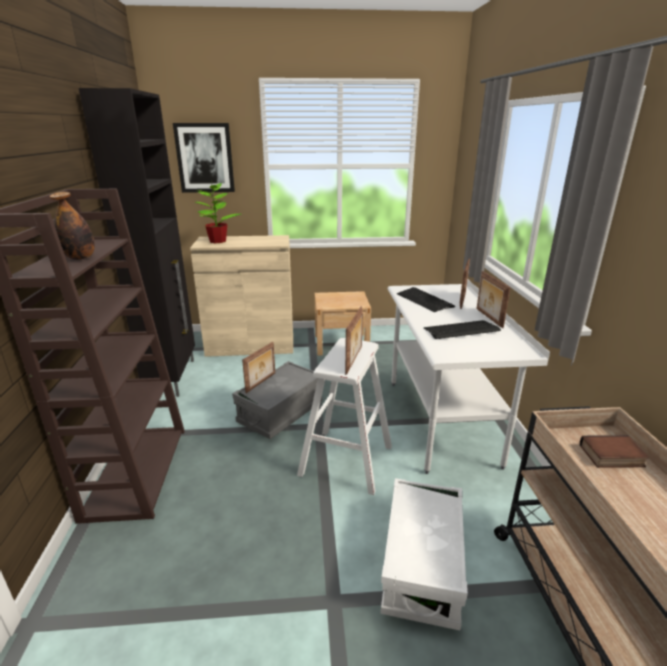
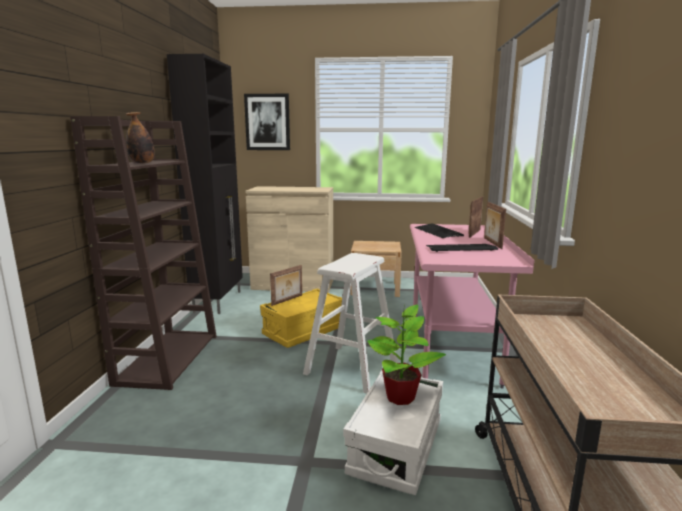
camera: 10 degrees right, 10 degrees down
(218, 241) = (270, 188): potted plant -> potted plant (400, 396)
(280, 413) = (303, 331): grey storage box -> yellow storage box
(354, 360) = (356, 264): picture frame -> none
(441, 421) = (452, 349): white desk -> pink desk
(611, 456) = (566, 332): book -> none

